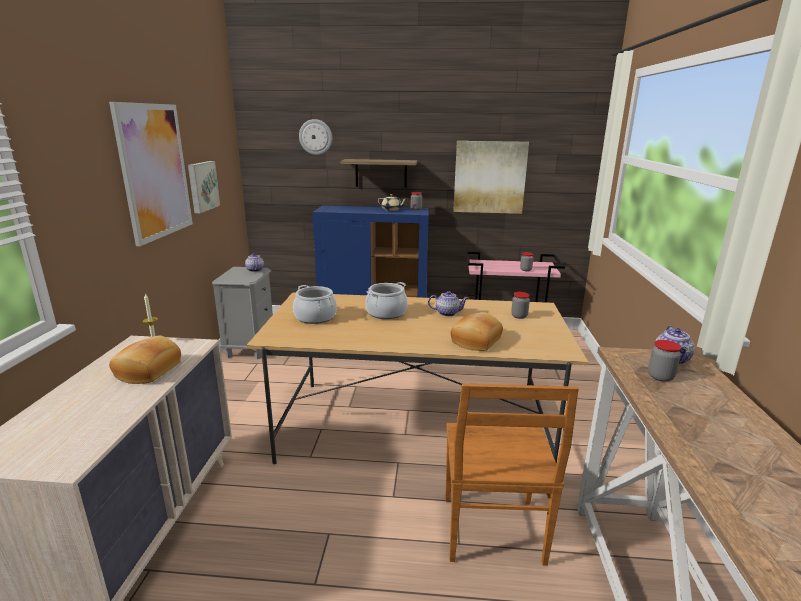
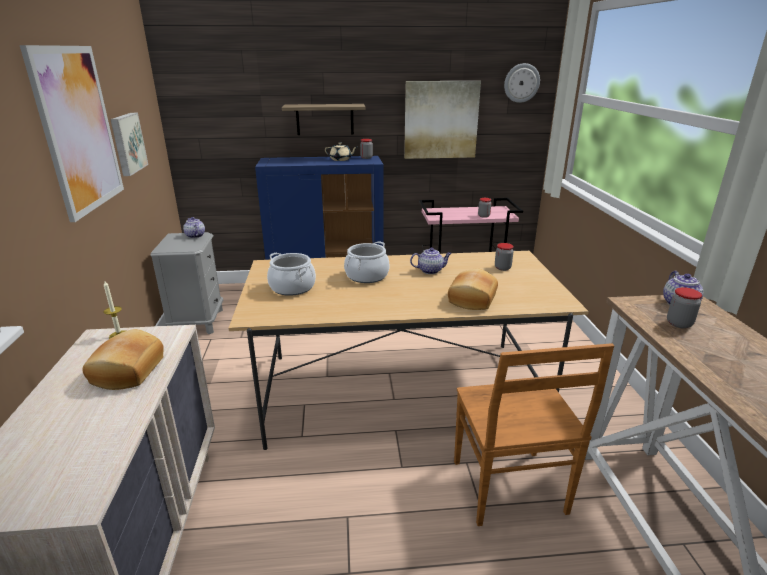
camera: 10 degrees left, 5 degrees up
(315, 137) = (248, 80): wall clock -> wall clock (521, 83)

